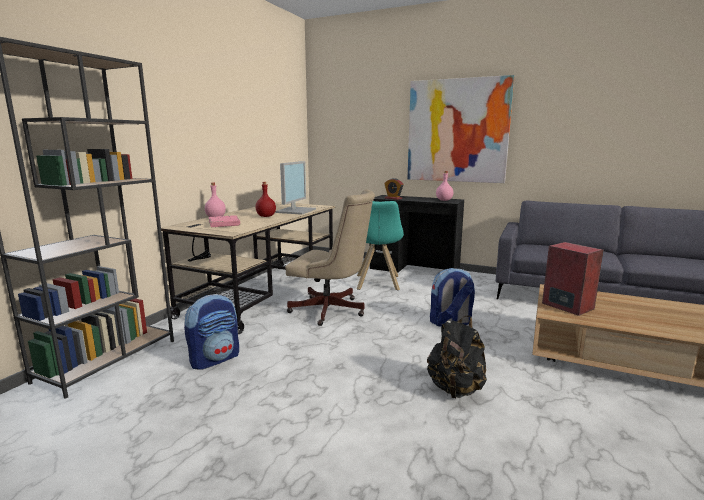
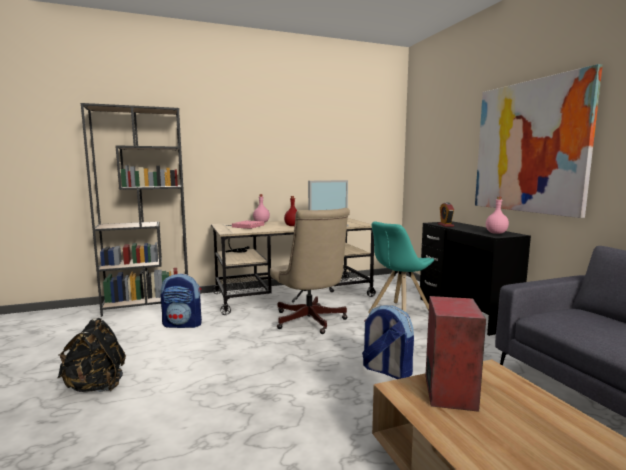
camera: 45 degrees right, 5 degrees down
(456, 389) = (257, 422): black backpack -> black backpack (96, 386)

